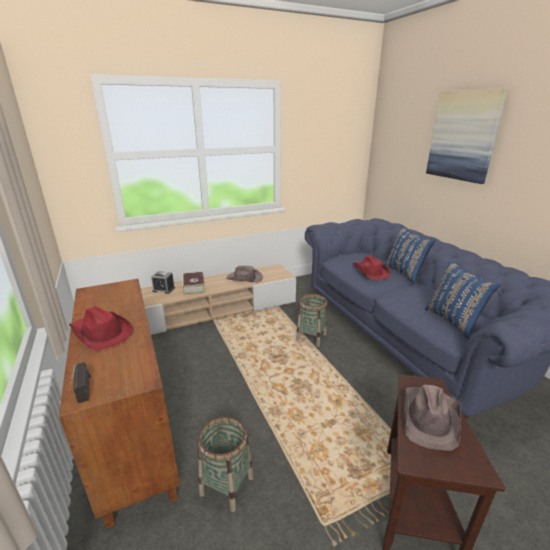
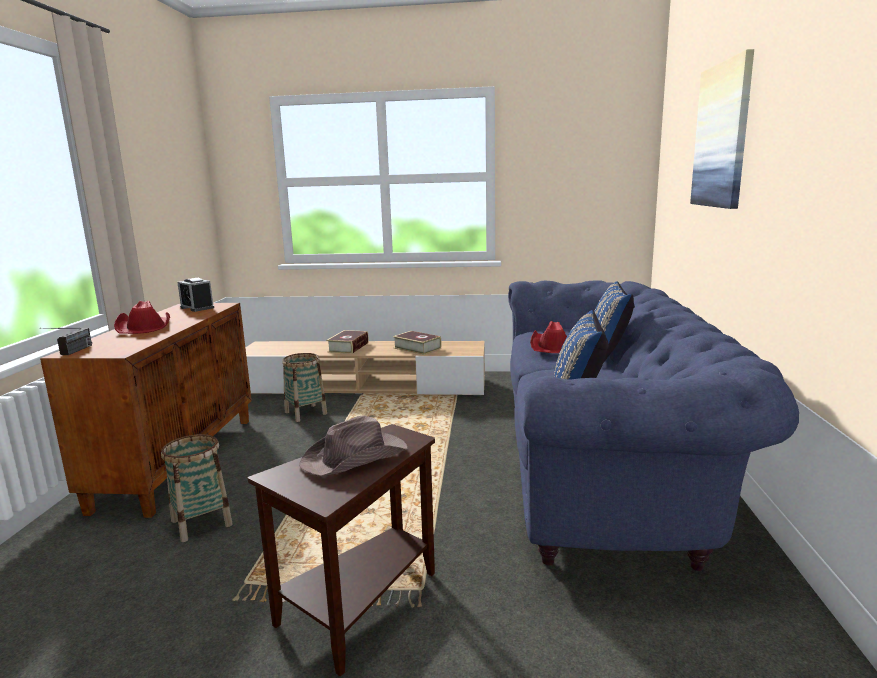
camera: 30 degrees right, 10 degrees down
(163, 289) = (315, 345): alarm clock -> alarm clock (197, 308)
(245, 278) = (417, 348): brown hat -> book
(311, 337) = (456, 433): basket -> basket (306, 413)

